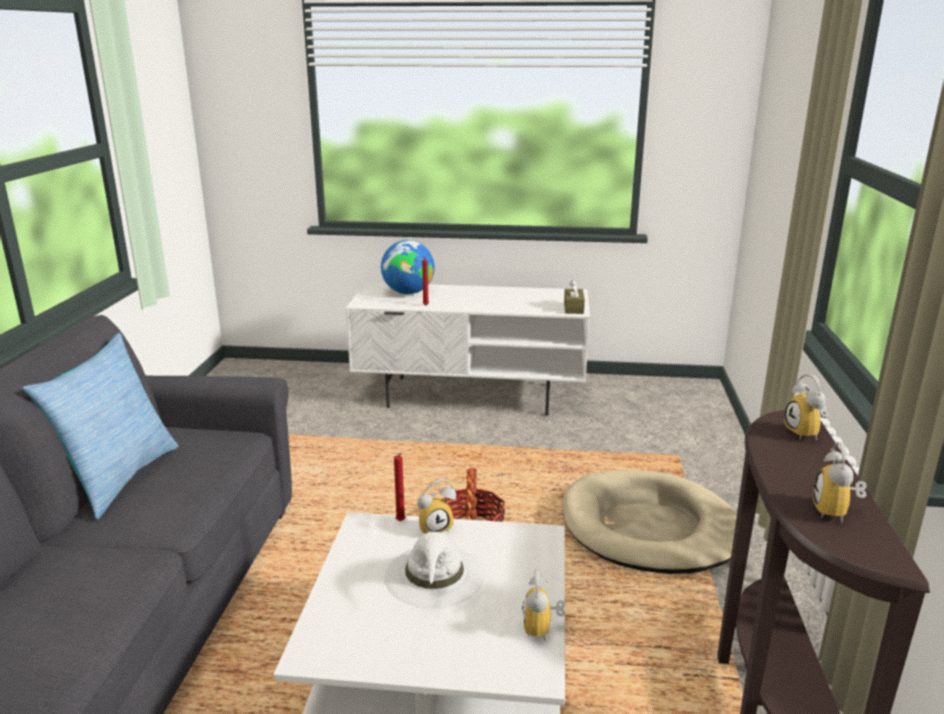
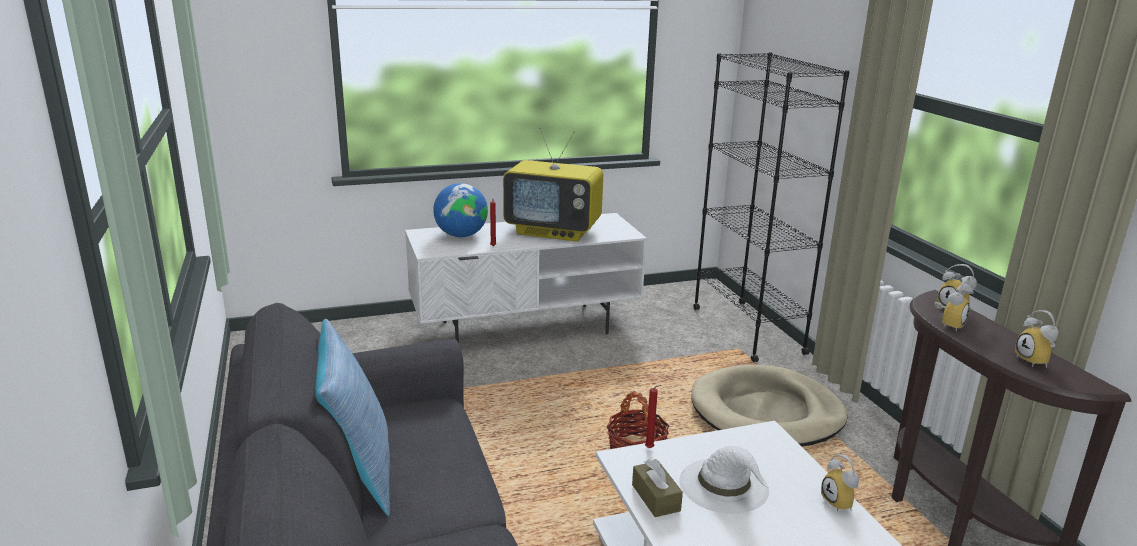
camera: 25 degrees left, 0 degrees up
(435, 527) = (682, 446): alarm clock -> alarm clock (948, 324)
(500, 299) = (554, 231): none -> television
(573, 308) = (625, 232): brown tissue box -> brown tissue box (655, 498)
(707, 438) = (747, 330): none -> black bookcase

